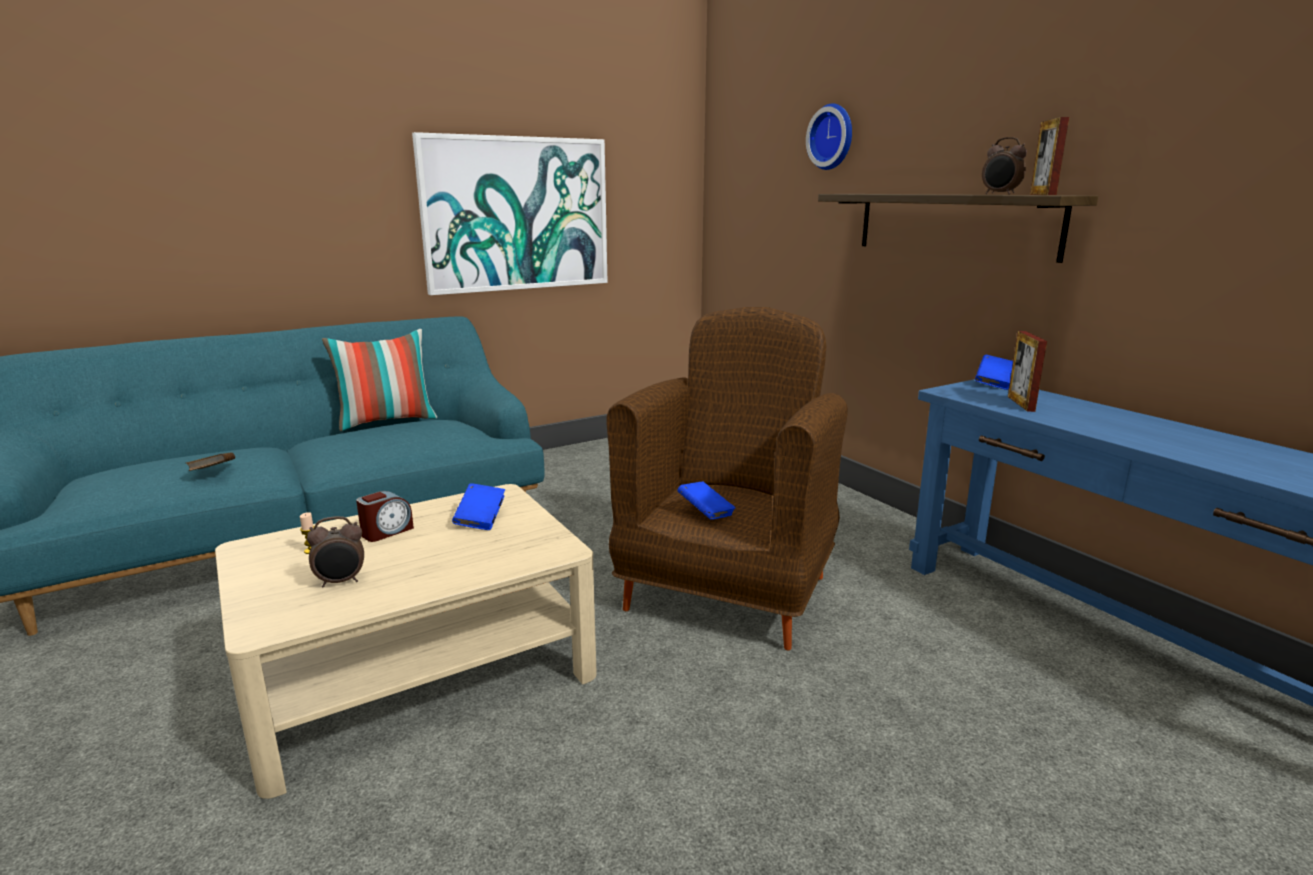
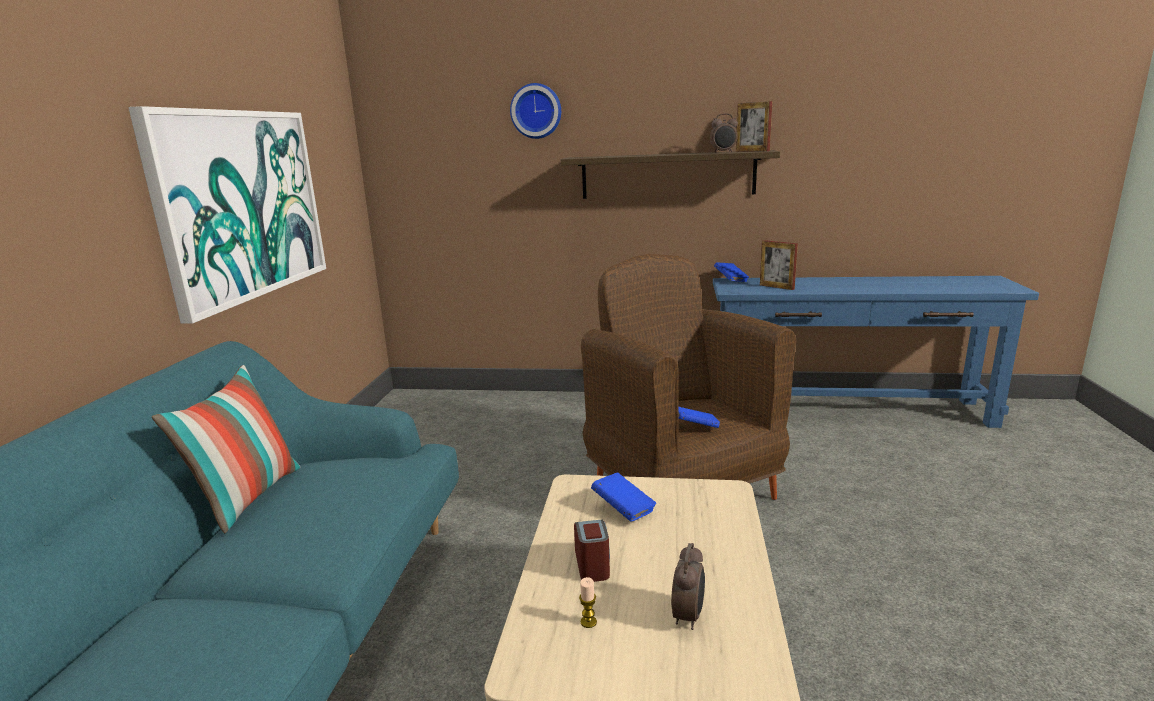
camera: 50 degrees left, 0 degrees up
(213, 473) = (209, 663): brown book -> none

